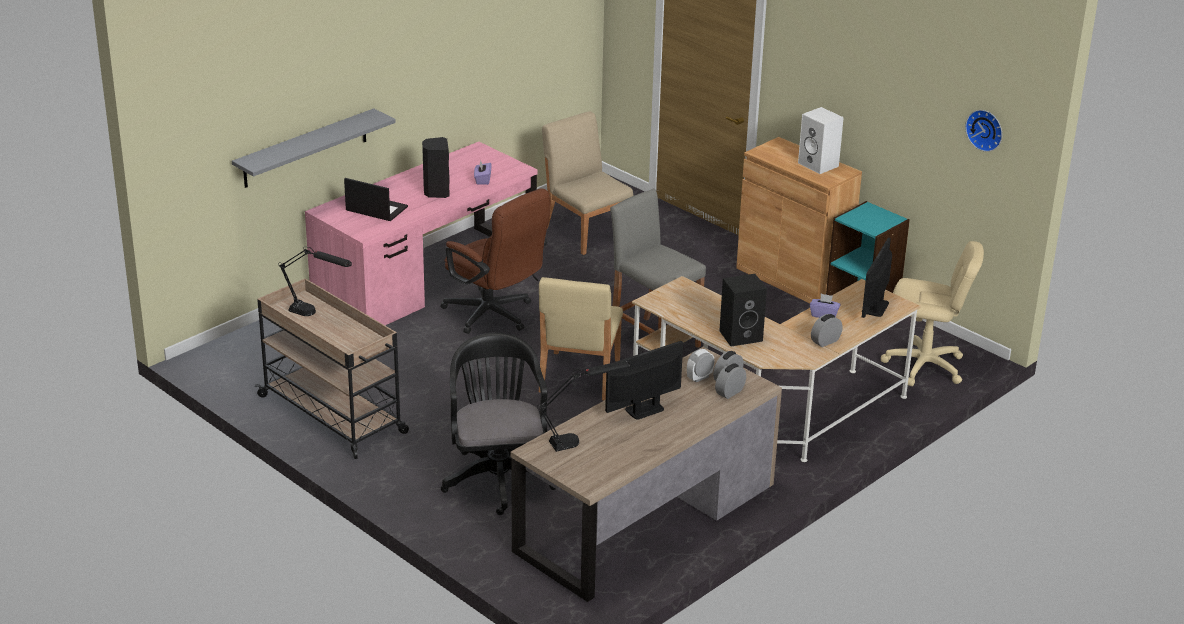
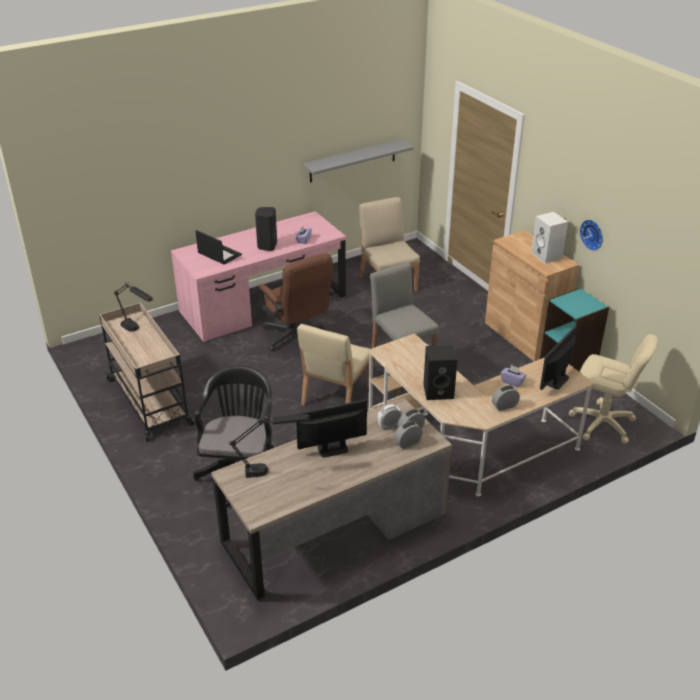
camera: 15 degrees right, 5 degrees up
(305, 148) = (170, 206): grey shelf -> grey shelf (353, 161)
(986, 129) = (673, 245): wall clock -> wall clock (593, 234)

